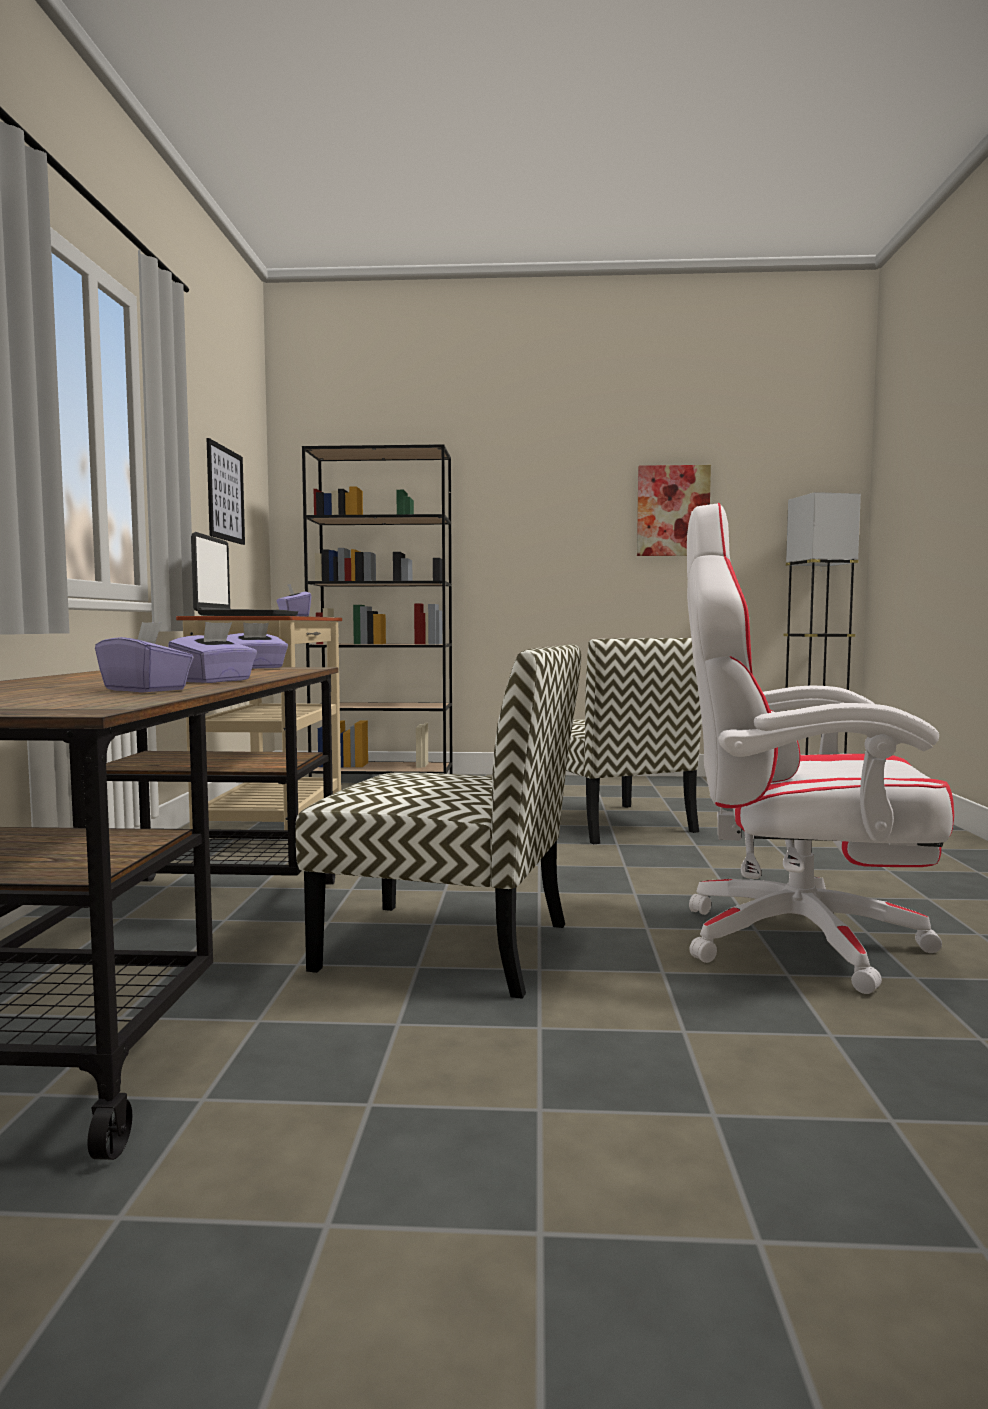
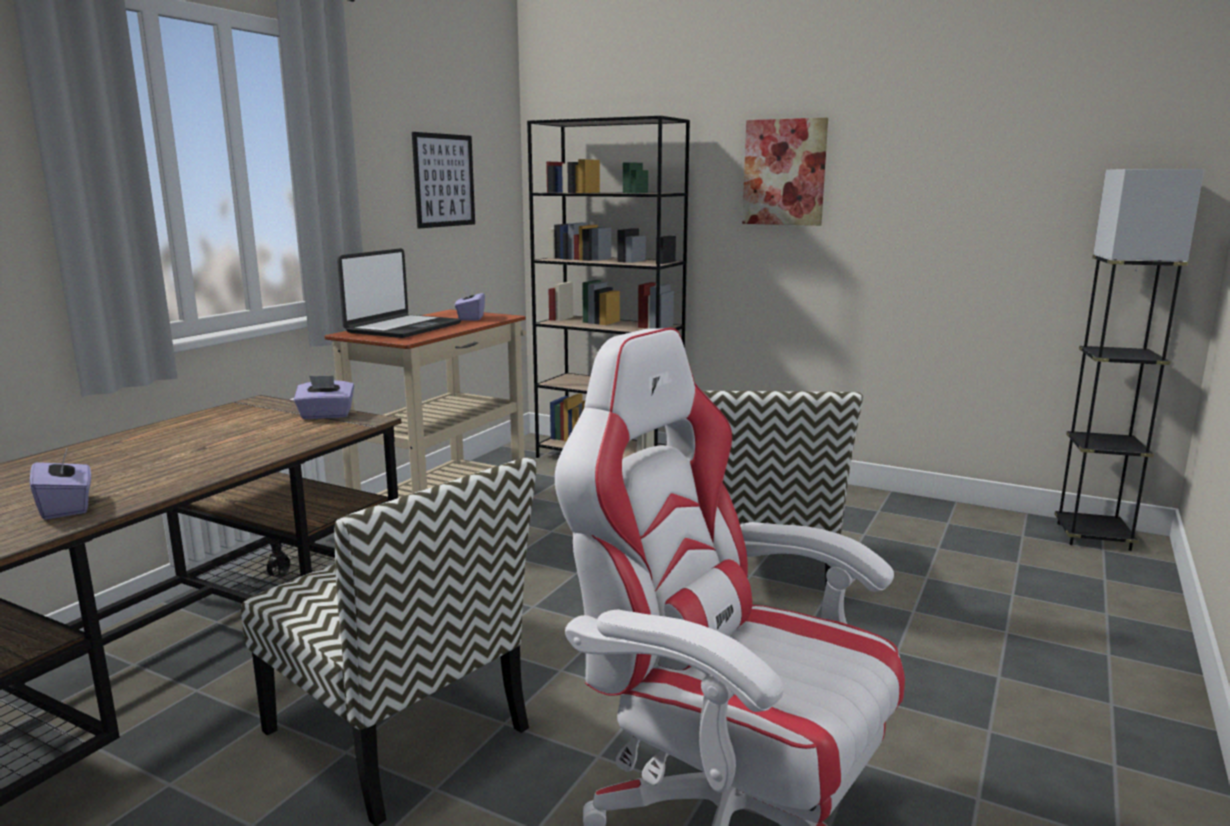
camera: 25 degrees right, 10 degrees up
(215, 681) = (181, 475): purple tissue box -> none
(673, 511) = (947, 181): picture -> picture (784, 172)

